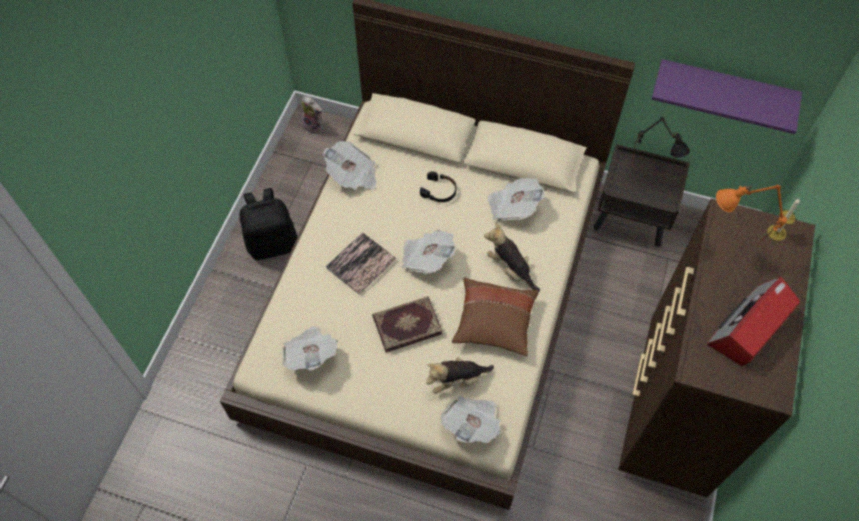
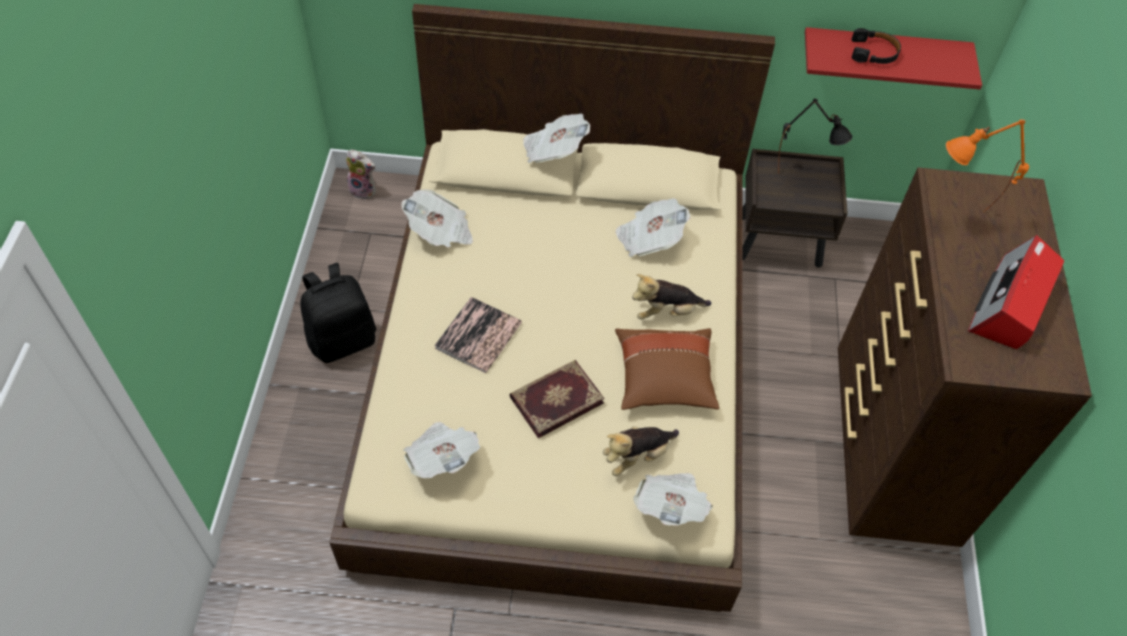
camera: 15 degrees left, 5 degrees down
(426, 258) = (559, 316): newspaper -> newspaper (553, 151)
(439, 191) = (554, 234): black headphones -> black headphones (874, 52)
(510, 269) = (666, 311): plush toy -> plush toy turned 45 degrees counterclockwise
(724, 90) = (882, 55): purple shelf -> red shelf
(776, 232) = (1004, 194): candle -> none

